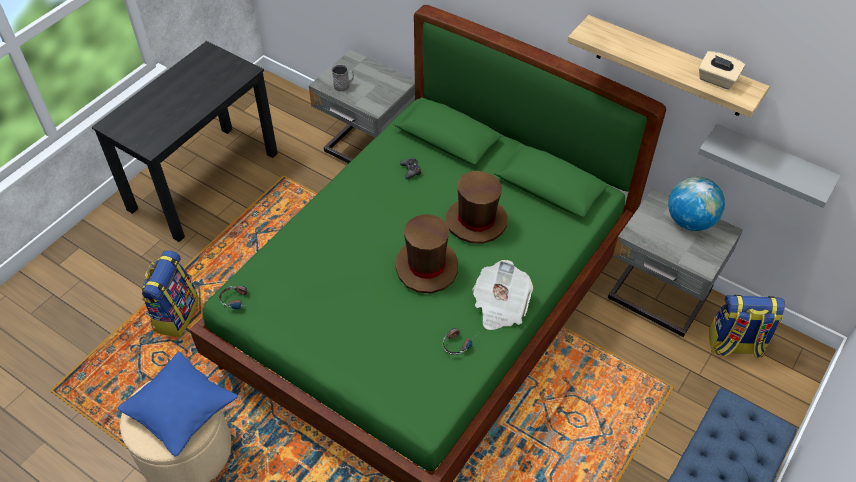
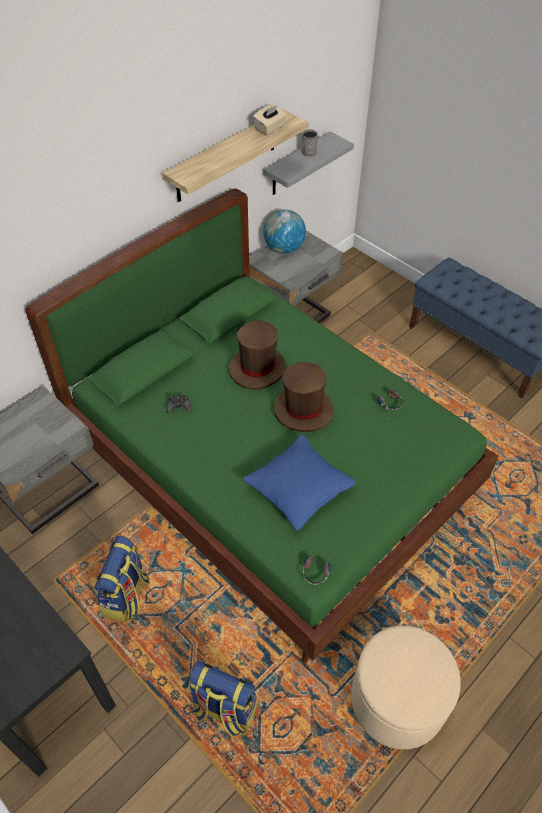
camera: 80 degrees left, 0 degrees up
(181, 409) = (406, 659): blue pillow -> blue pillow (299, 488)
(344, 85) = (21, 451): grey mug -> grey mug (308, 151)
(500, 306) = (352, 369): newspaper -> none
(735, 345) = (341, 291): backpack -> backpack (126, 597)

